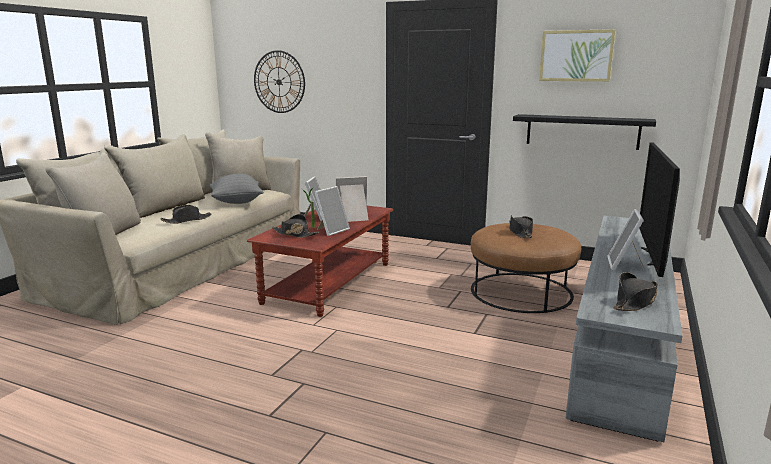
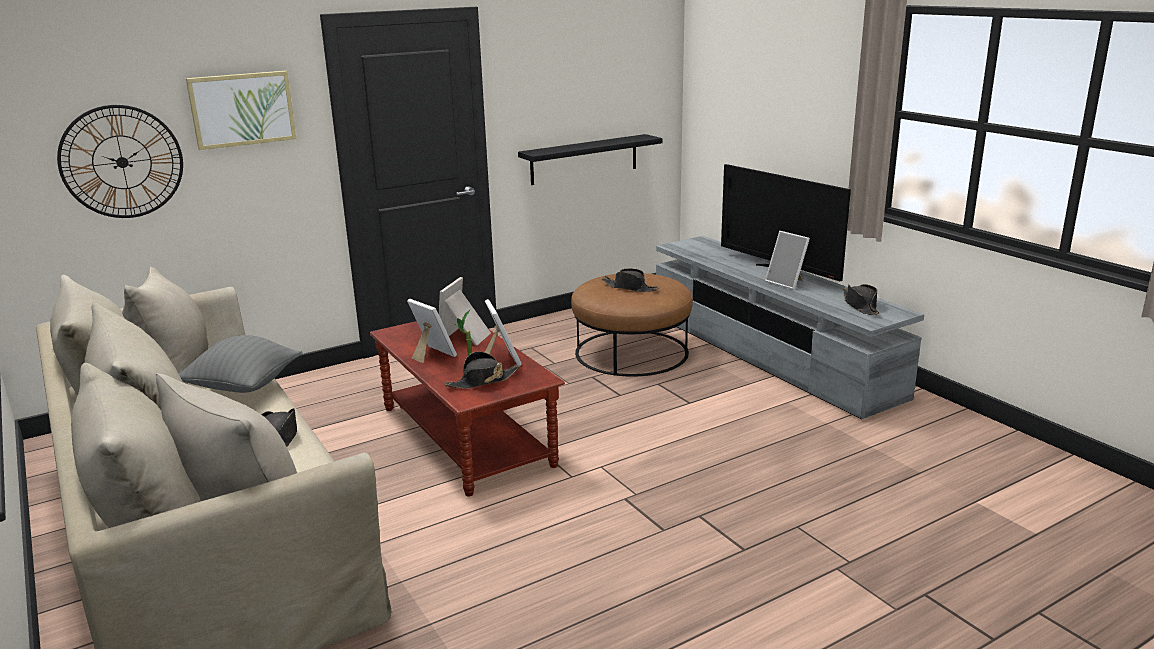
camera: 55 degrees left, 5 degrees up
(576, 56) = (570, 74): picture -> picture (242, 109)

